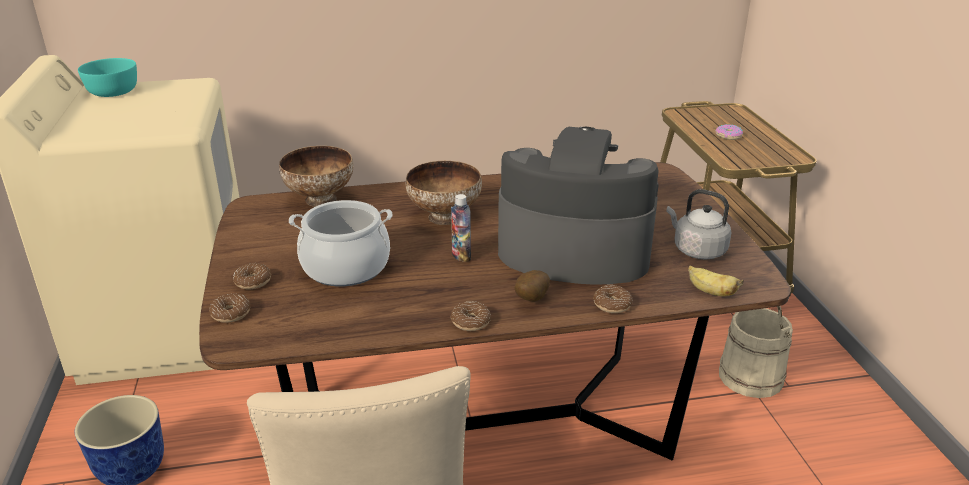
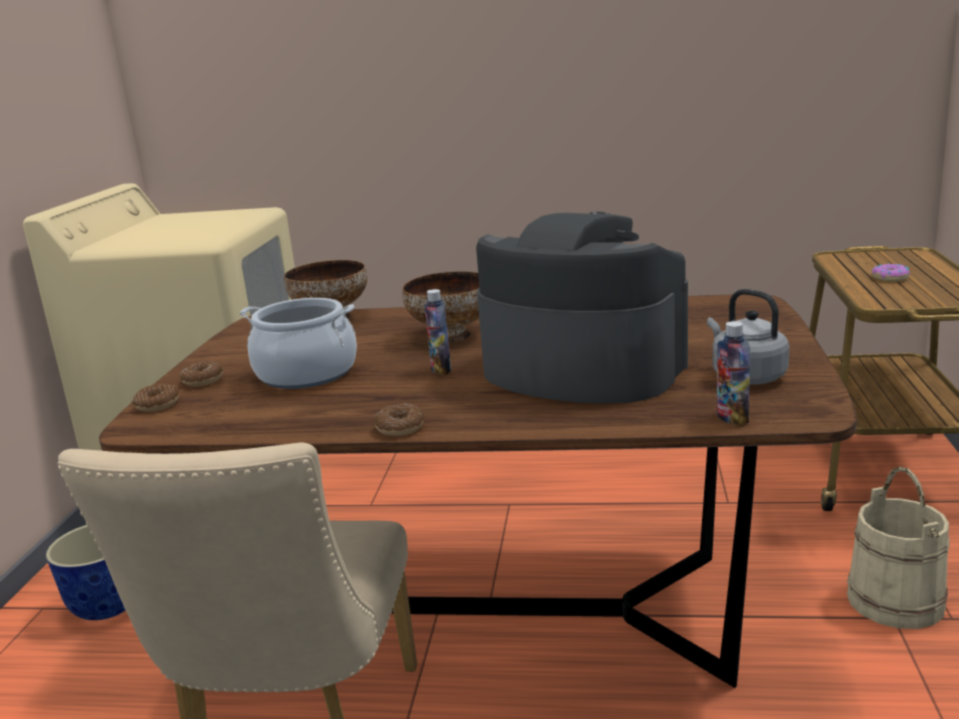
camera: 20 degrees right, 10 degrees down
(114, 92) = (178, 217): turquoise bowl -> none
(530, 299) = (488, 412): potato -> none
(612, 304) = (587, 423): donut -> none
(710, 292) = (732, 418): banana -> bottle

